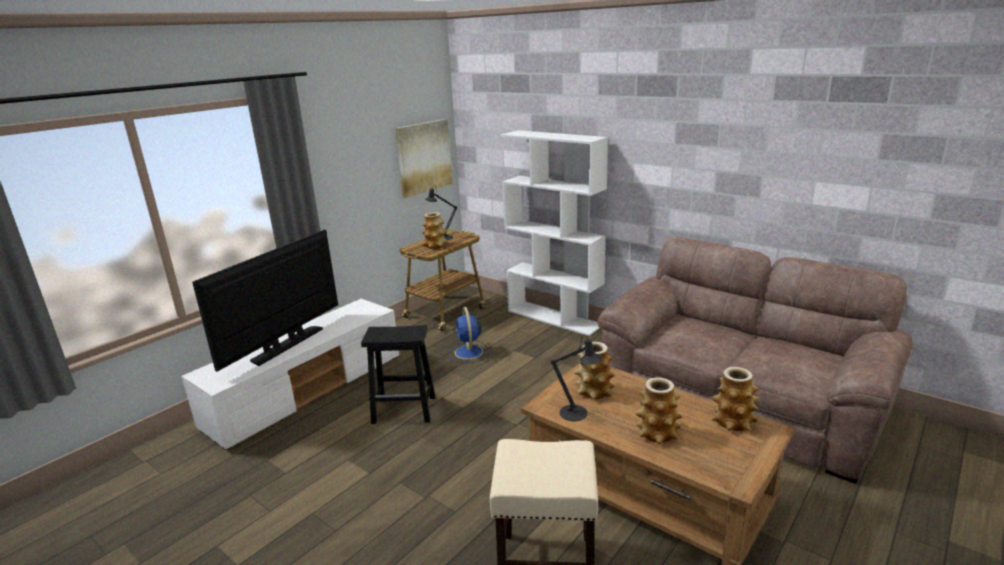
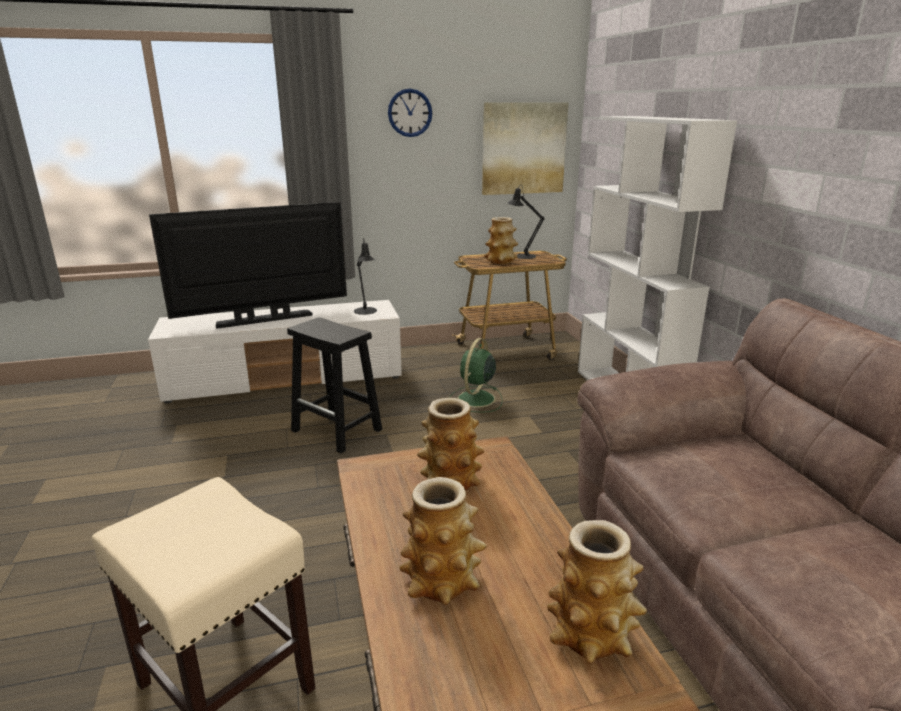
camera: 35 degrees right, 0 degrees up
(348, 145) = (410, 113): none -> wall clock
(469, 353) = (475, 400): blue fan -> green fan
(577, 414) = (383, 498): black table lamp -> black table lamp (366, 312)

